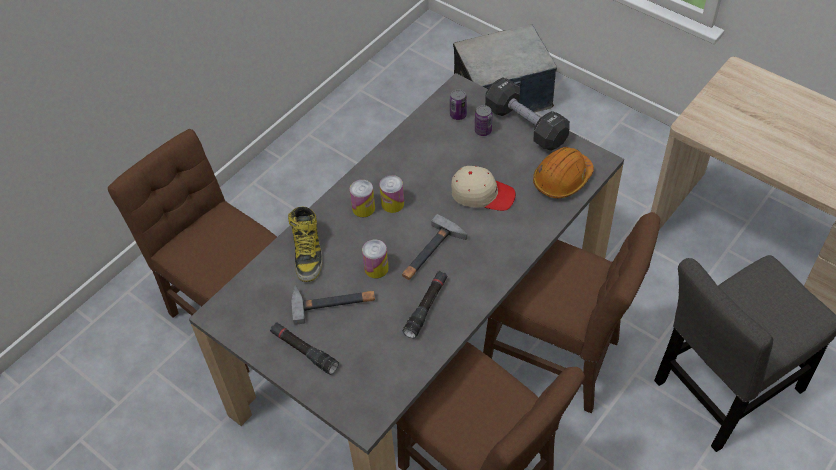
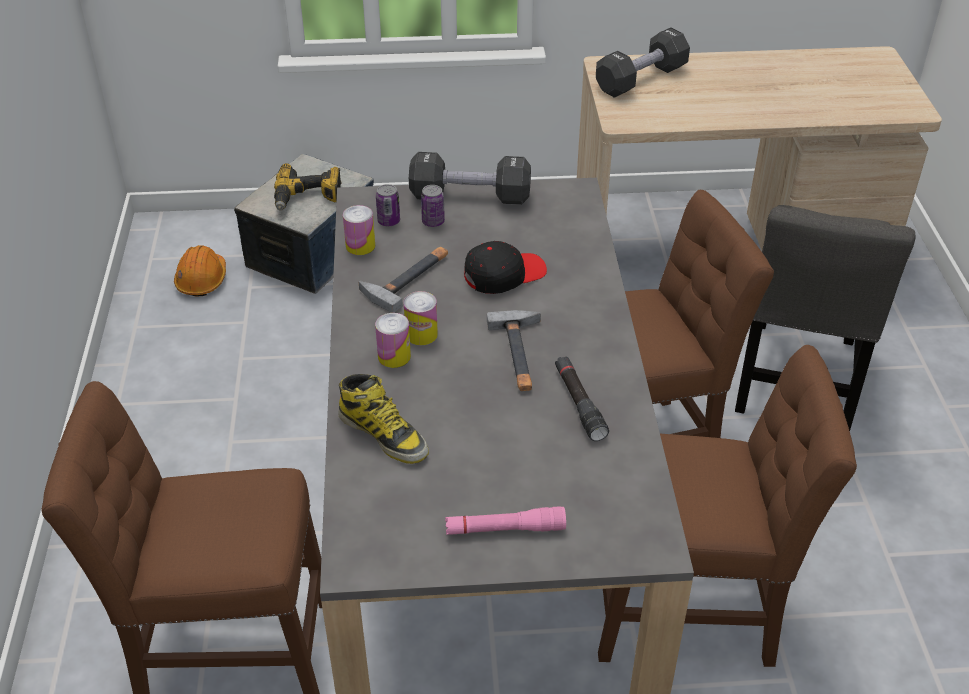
camera: 45 degrees left, 10 degrees down
(304, 351) = (505, 529): black flashlight -> pink flashlight
(333, 302) = (475, 461): hammer -> hammer (408, 278)
(376, 268) = (481, 402): can -> can (360, 246)
(482, 194) = (504, 275): beige cap -> black cap
(501, 59) = (307, 198): none -> power drill
(562, 179) = (564, 222): orange hard hat -> orange hard hat (202, 280)
(752, 97) = (641, 79): none -> black dumbbell

